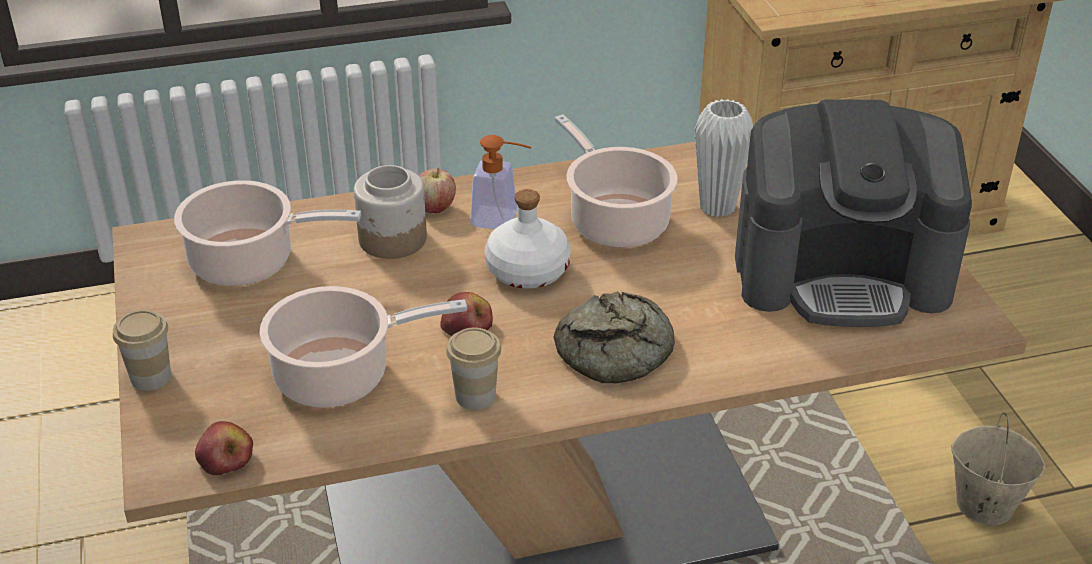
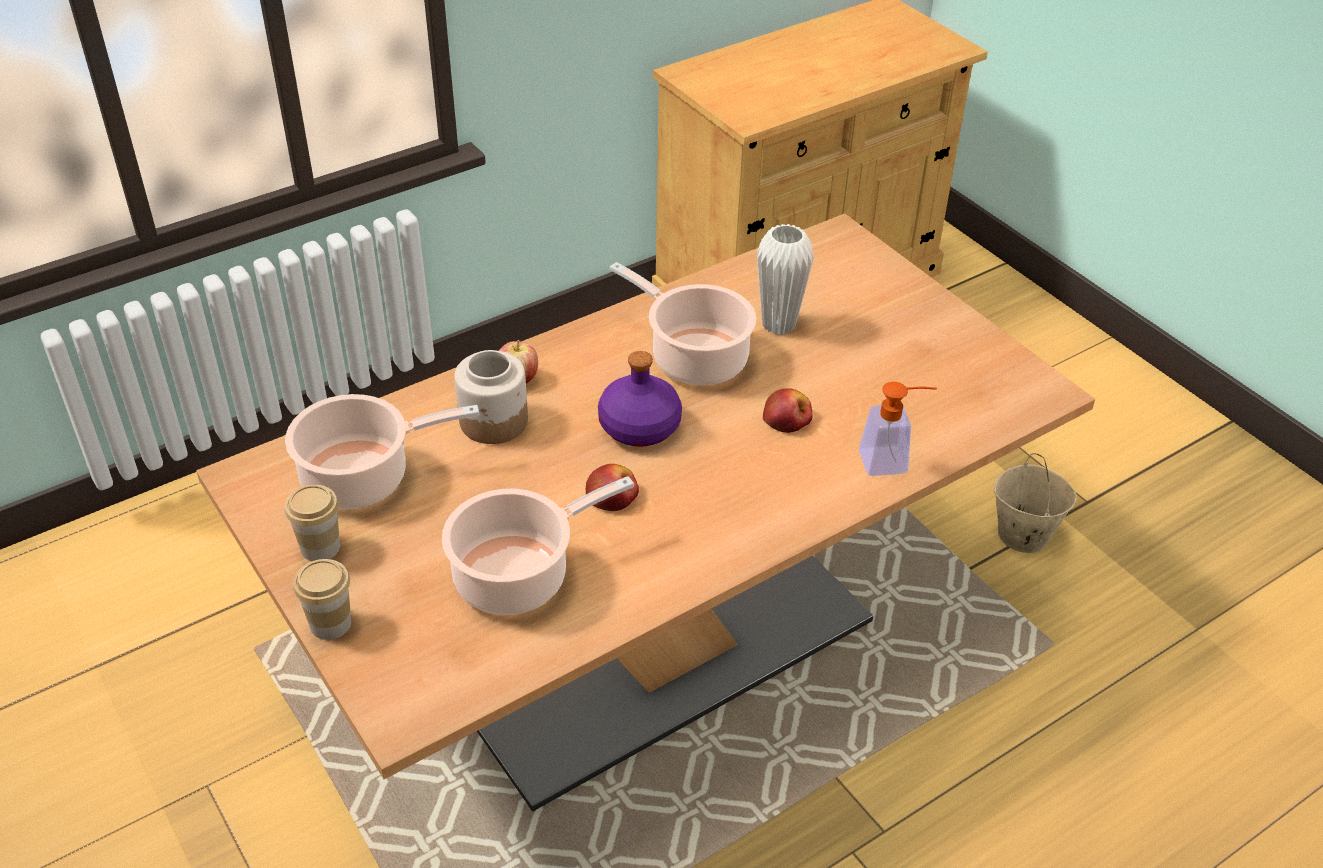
camera: 20 degrees left, 5 degrees up
(226, 458) = (454, 689): apple -> apple (787, 419)
(475, 395) = (657, 565): cup -> cup (320, 547)
(503, 220) = (589, 378): soap dispenser -> soap dispenser (892, 461)
(526, 270) = (638, 426): white bottle -> purple bottle
(618, 350) = (762, 488): bread -> none
(842, 272) = (916, 366): coffee machine -> none

